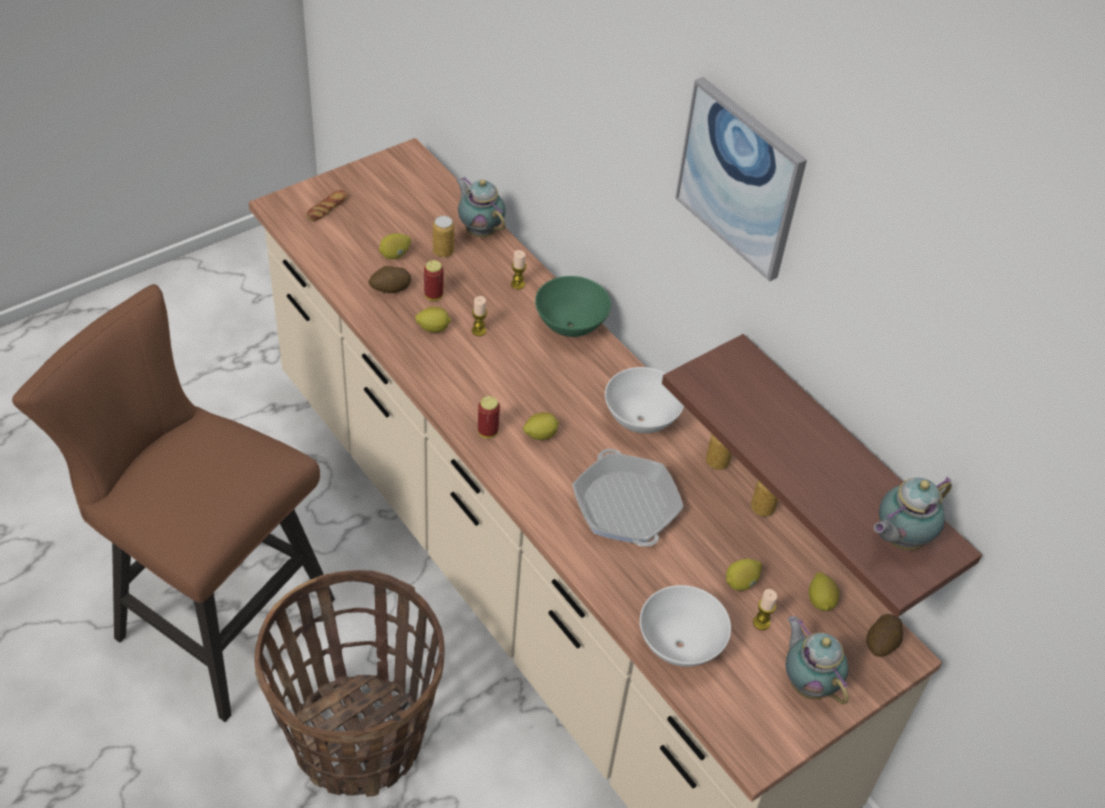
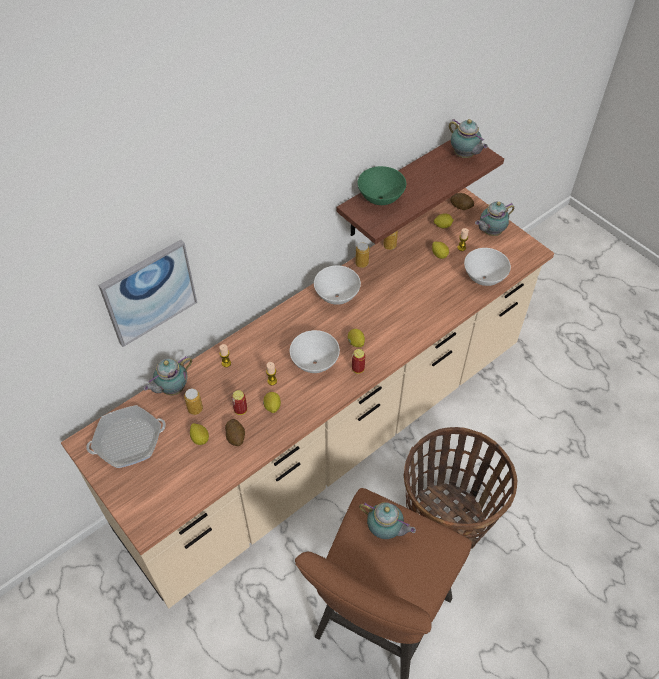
camera: 90 degrees left, 5 degrees up
(229, 468) = (385, 531): none -> teapot
(327, 208) = (148, 491): bread -> none
(505, 381) = (315, 363): none -> white bowl
(570, 327) = (263, 333): green bowl -> green bowl (381, 199)
(625, 506) = (400, 302): frying pan -> frying pan (128, 440)
(740, 178) = (315, 142): picture -> picture (149, 292)

